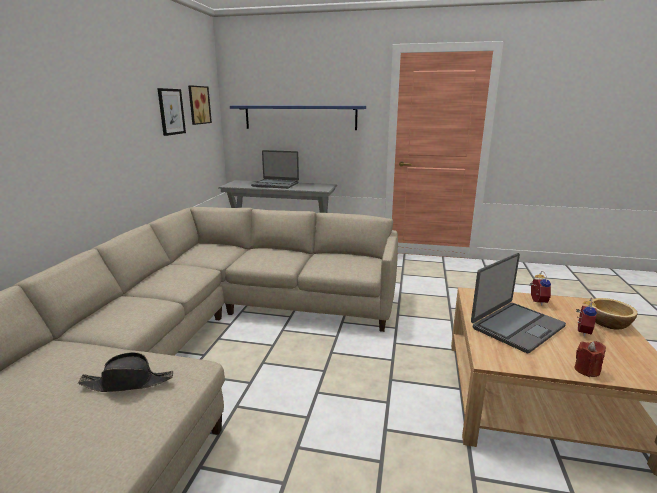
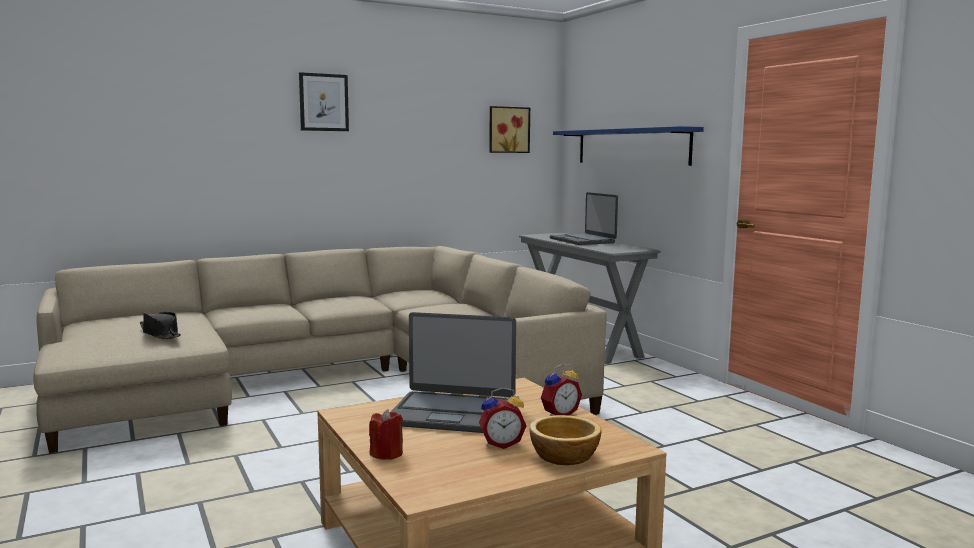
camera: 50 degrees right, 10 degrees down
(171, 111) = (452, 135): picture -> picture (324, 102)

